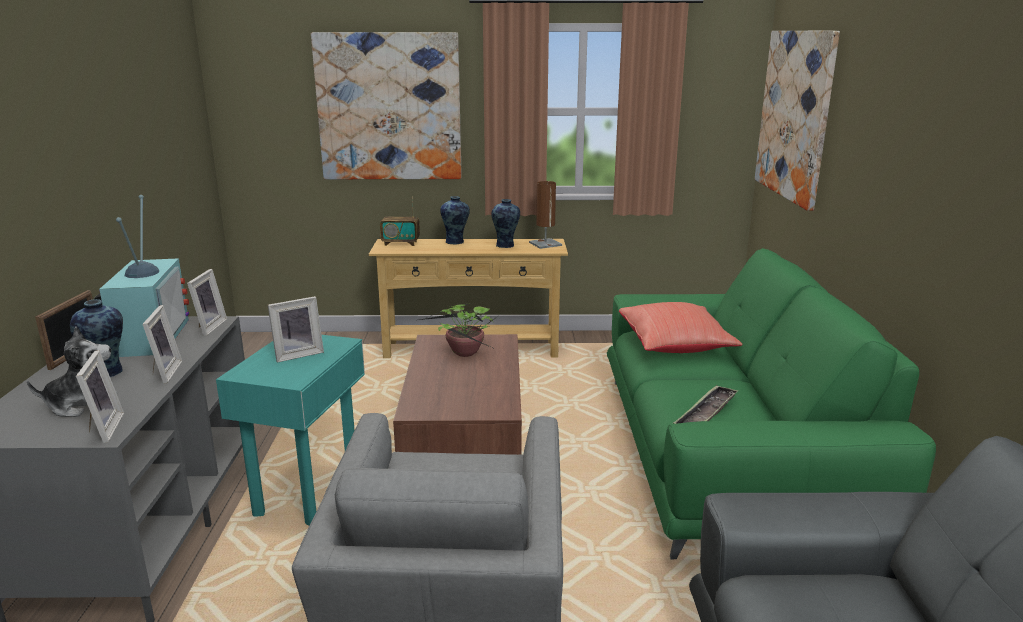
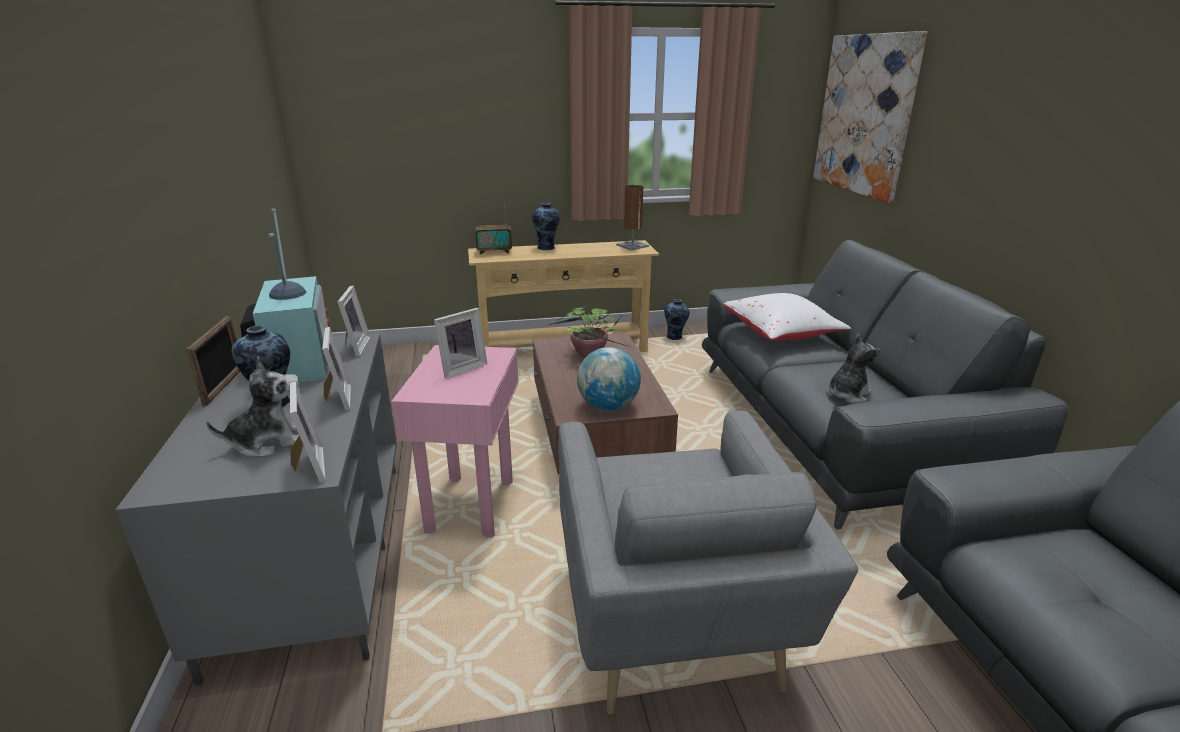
camera: 10 degrees left, 5 degrees up
(309, 495) = (472, 506): turquoise side table -> pink side table
(389, 107) = (473, 115): picture -> none
(454, 406) = (608, 406): none -> globe
(506, 245) = (597, 249): vase -> vase (675, 338)
(675, 346) = (782, 334): red pillow -> white pillow
(705, 414) = (847, 394): tray -> plush toy
(726, 454) = (835, 428): green sofa -> grey sofa

